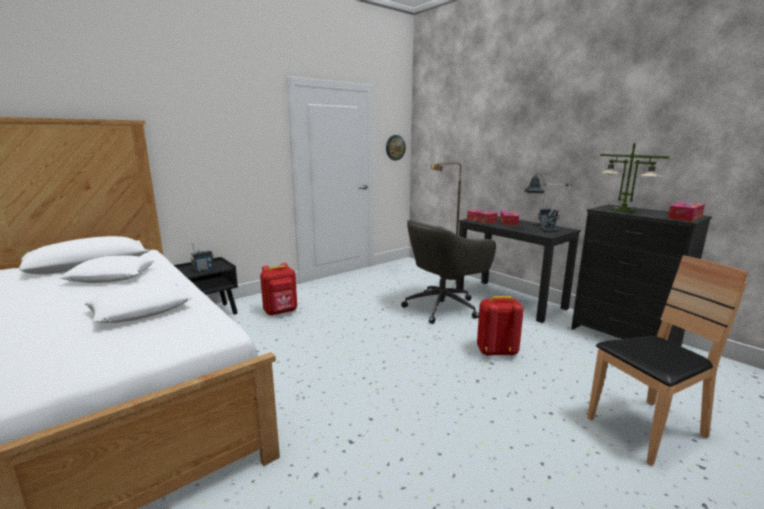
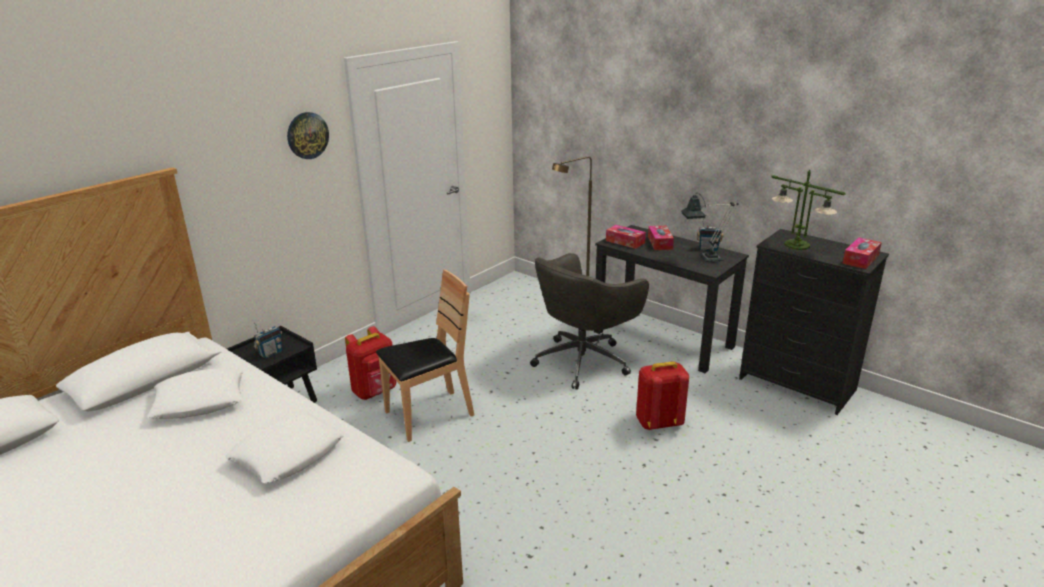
camera: 10 degrees left, 10 degrees up
(395, 147) = (491, 123): wall clock -> wall clock (307, 135)
(646, 429) = (815, 499): brown chair -> brown chair (429, 415)

